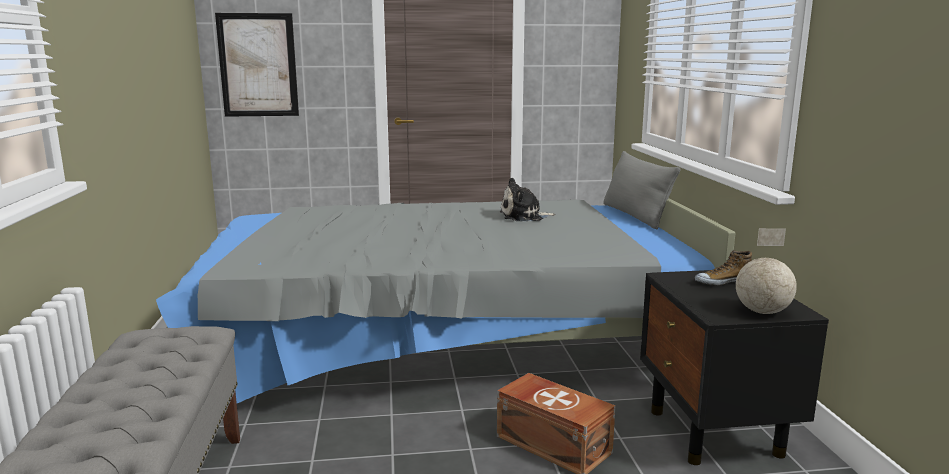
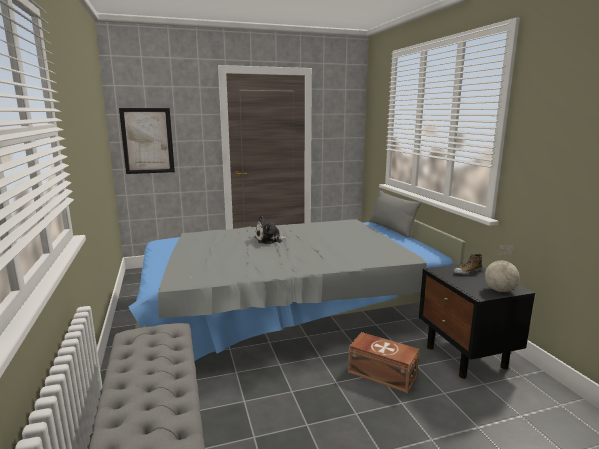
camera: 10 degrees left, 0 degrees up
(524, 216) = (331, 233): plush toy -> plush toy (270, 240)

